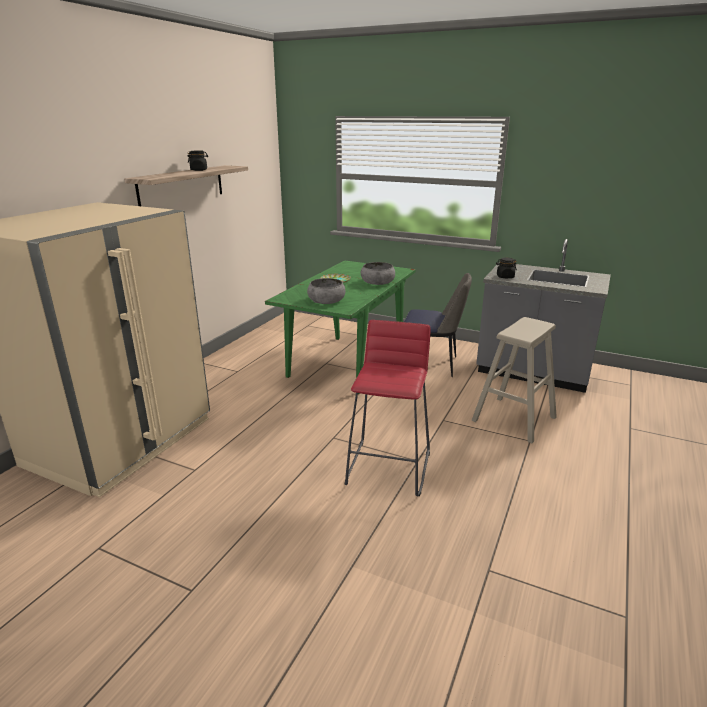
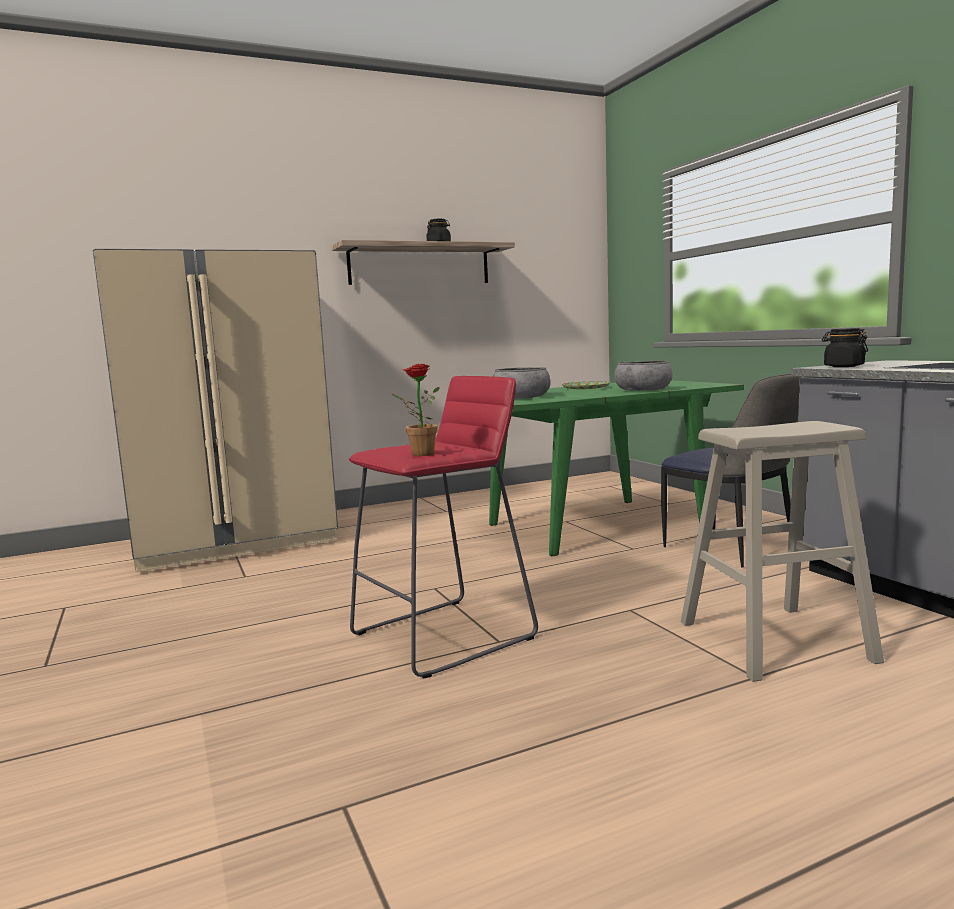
camera: 40 degrees right, 15 degrees down
(402, 381) = (418, 454): none -> potted plant

